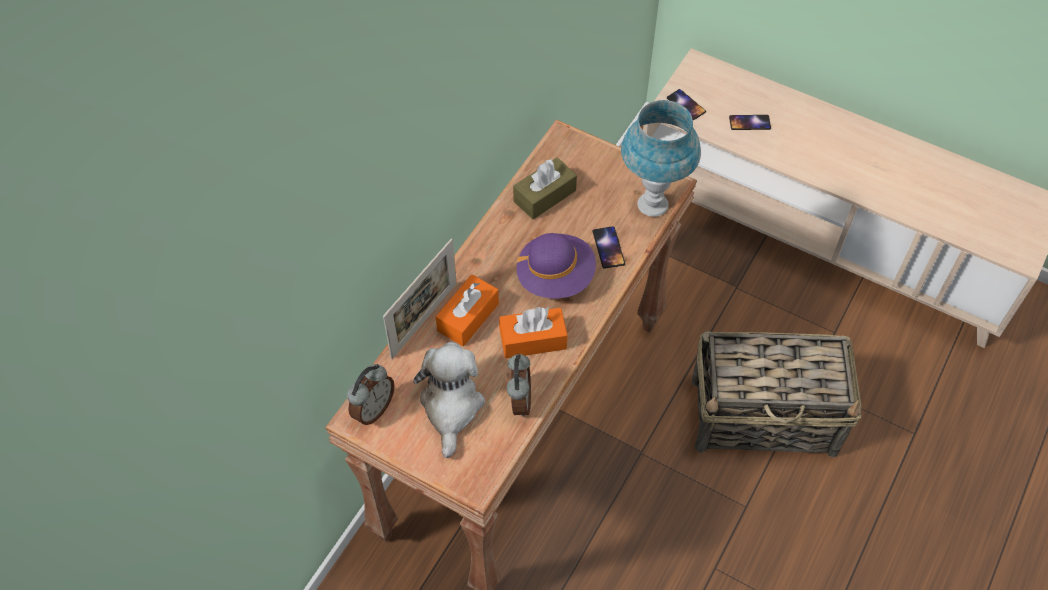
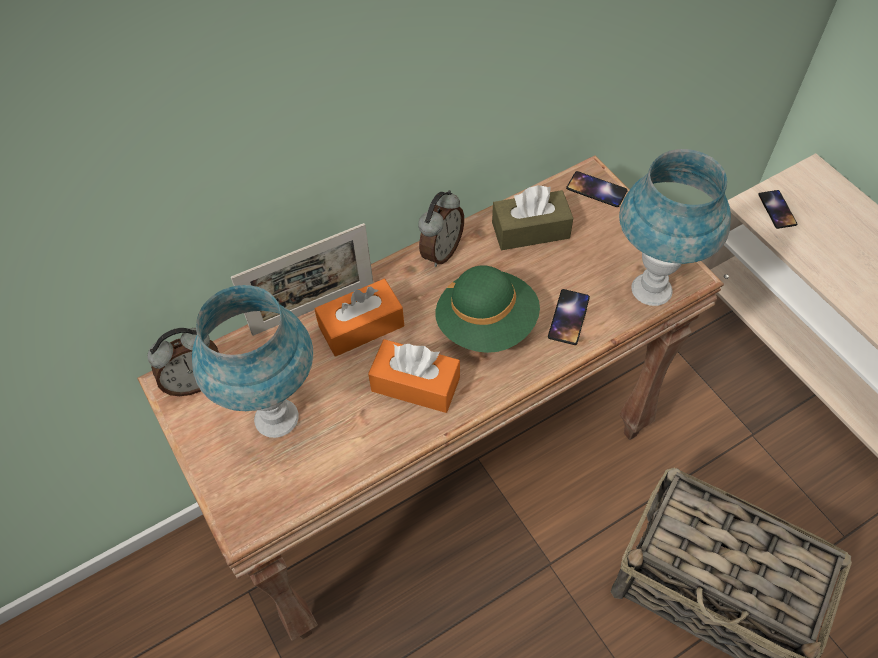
camera: 30 degrees right, 0 degrees up
(451, 406) = (277, 418): plush toy -> blue table lamp
(519, 401) = (354, 448): alarm clock -> alarm clock (440, 251)
(555, 277) = (487, 324): purple hat -> green hat
(749, 123) = (844, 256): phone -> phone (596, 190)

